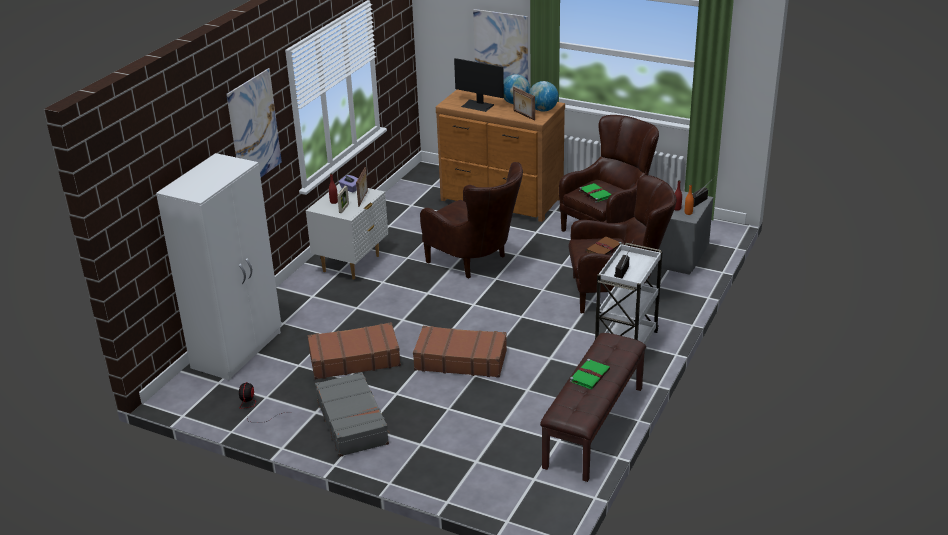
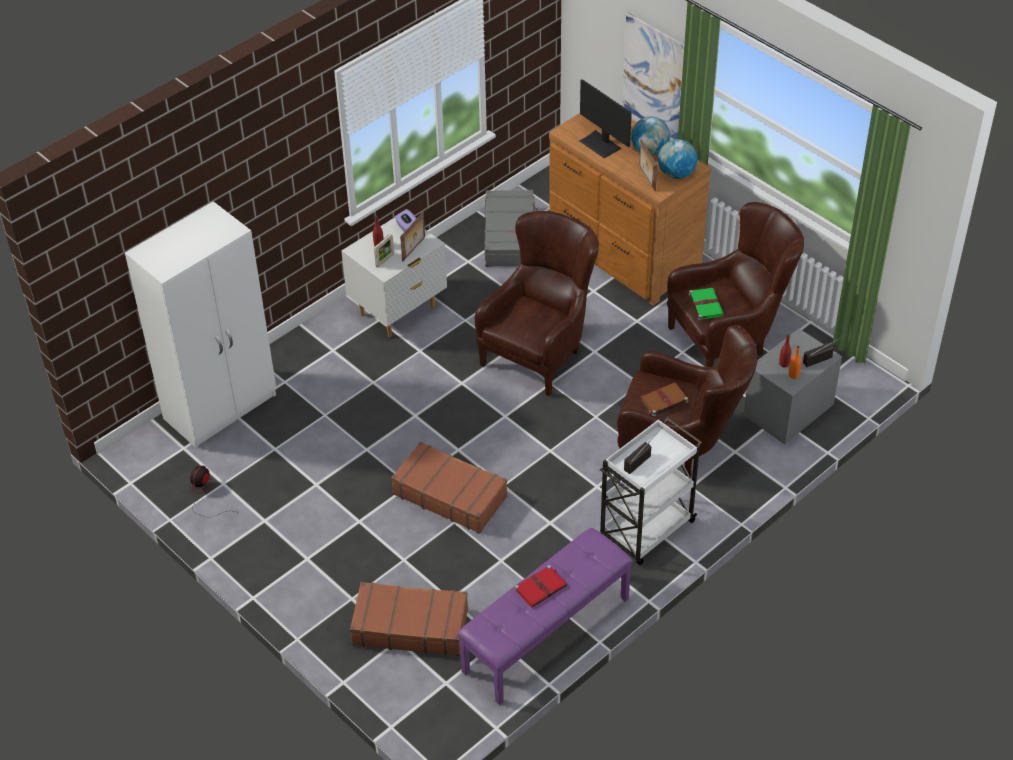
camera: 20 degrees right, 15 degrees up
(254, 129) = (277, 164): picture -> none
(353, 422) = (296, 546): grey suitcase -> grey suitcase (510, 236)
(354, 359) = (337, 458): brown suitcase -> brown suitcase (410, 626)
(476, 262) = (540, 351): brown armchair -> brown armchair turned 120 degrees counterclockwise
(590, 375) = (541, 587): green book -> red book
(595, 427) = (547, 635): brown bench -> purple bench

